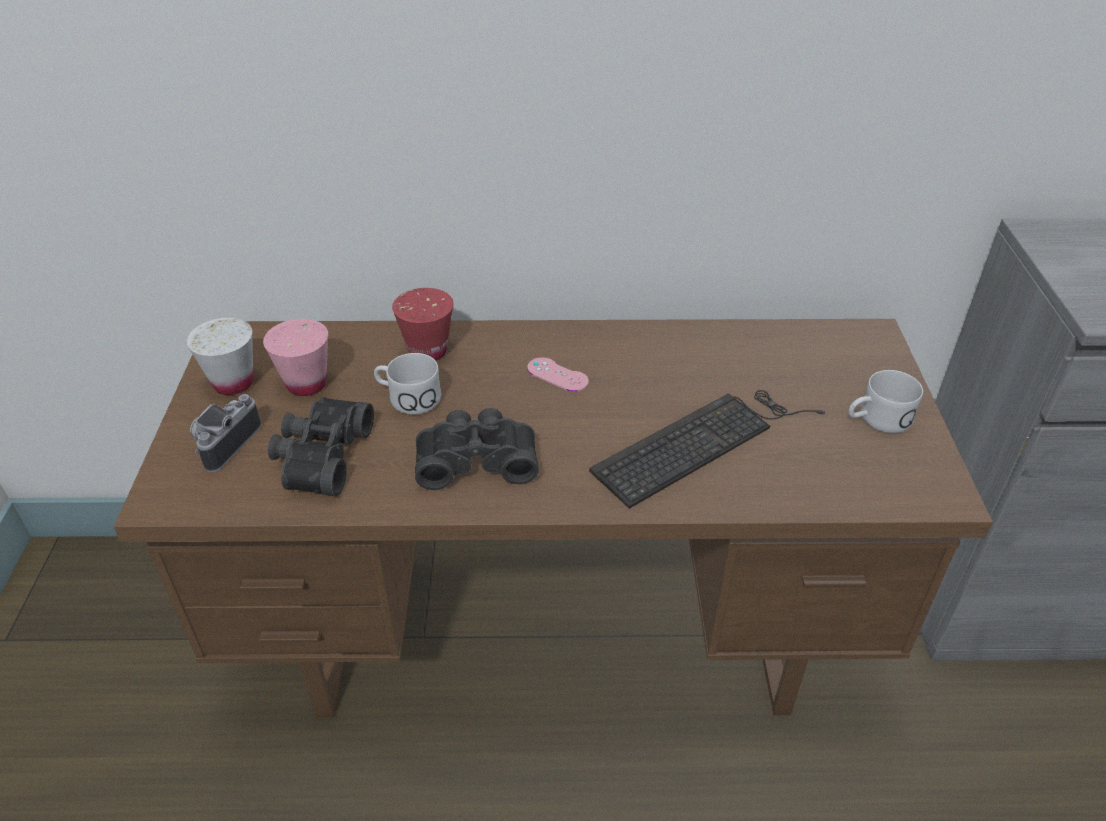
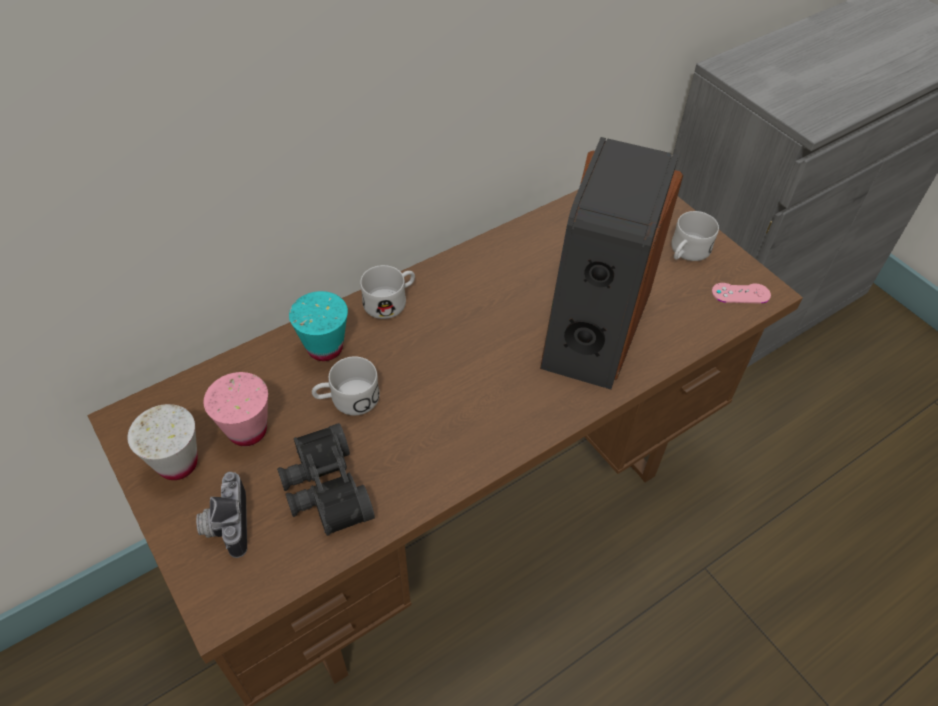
camera: 35 degrees left, 10 degrees up
(428, 351) = (325, 348): red cup -> turquoise cup
(476, 459) = (450, 425): black binoculars -> none
(521, 339) = (391, 301): none -> white mug
(557, 375) = (447, 320): pink game controller -> pink game controller (740, 293)
(702, 441) = (594, 326): keyboard -> speaker

